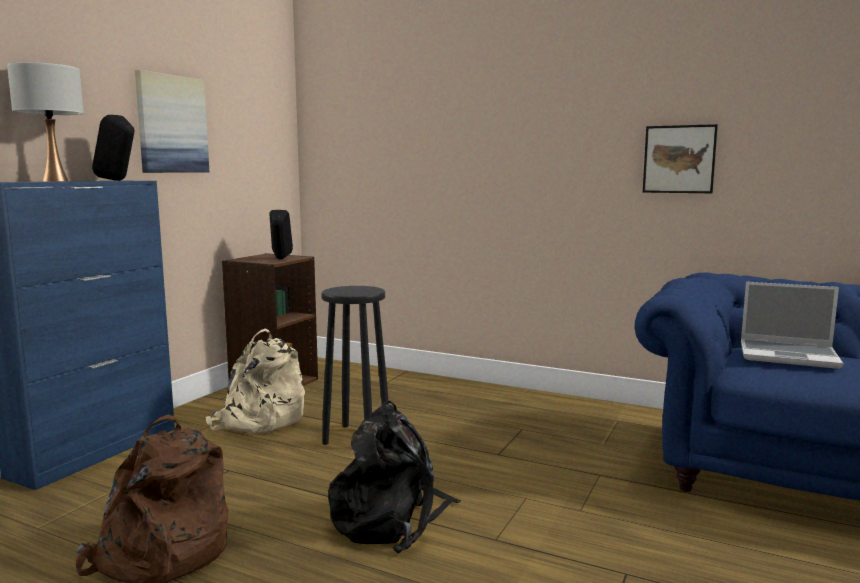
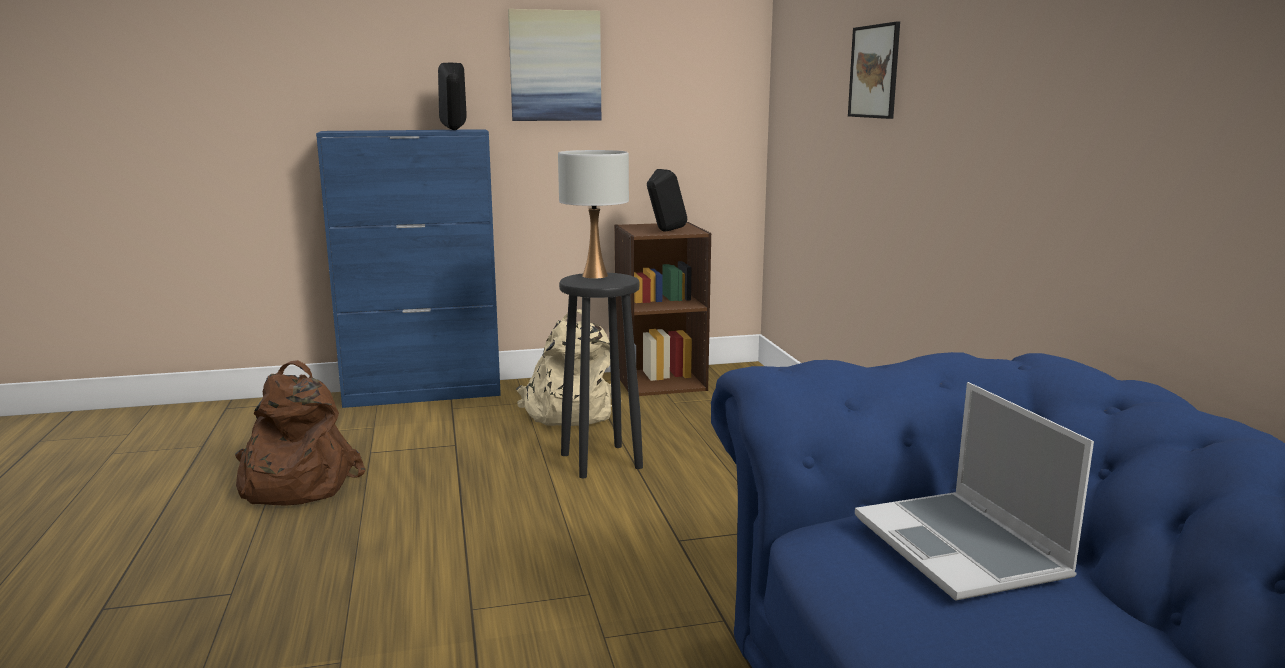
camera: 50 degrees right, 5 degrees up
(55, 181) = (392, 130): white table lamp -> white table lamp (595, 276)
(392, 519) = (452, 543): black backpack -> none
(679, 159) = (1124, 119): picture -> picture (874, 71)

